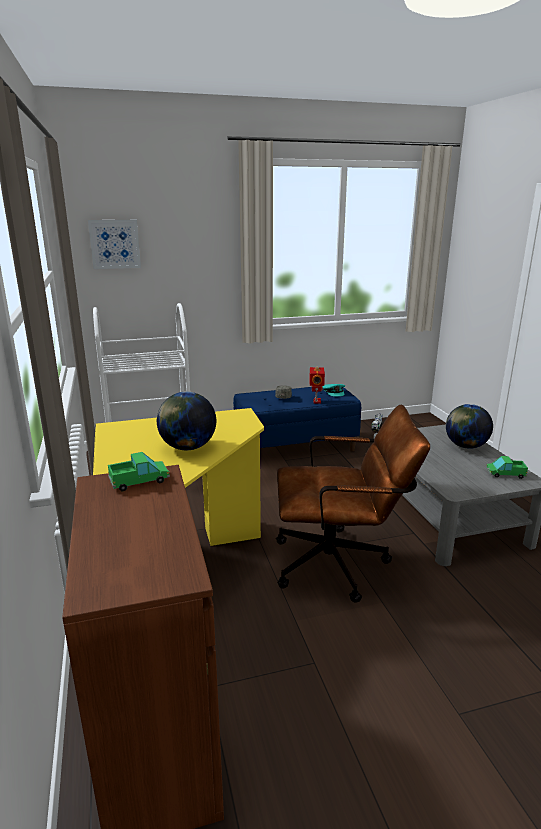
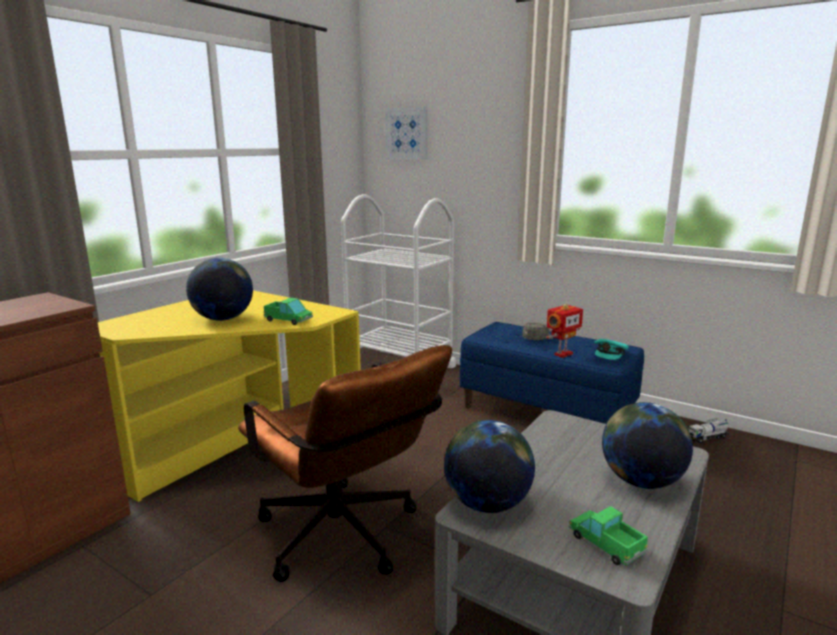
camera: 50 degrees right, 5 degrees down
(139, 481) = (48, 304): toy truck -> toy truck (288, 320)
(450, 484) = (487, 503): none -> globe

